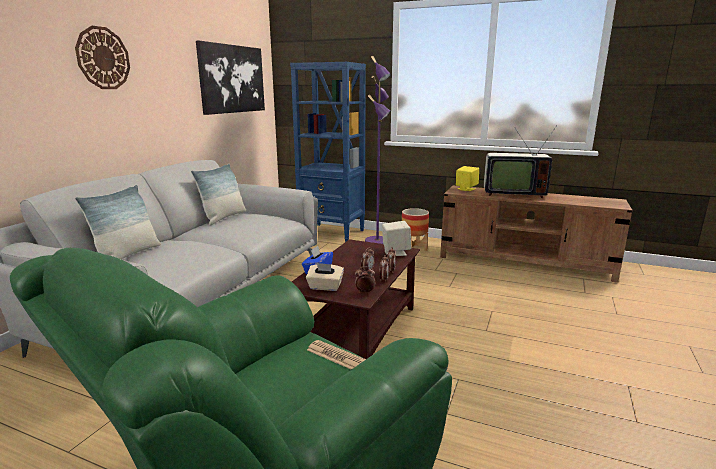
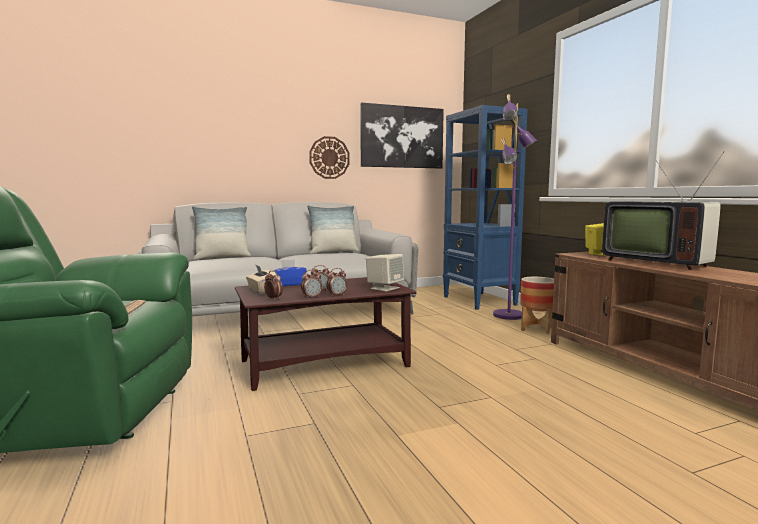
camera: 45 degrees right, 10 degrees down
(103, 58) = (264, 117): wall clock -> wall clock (329, 157)

